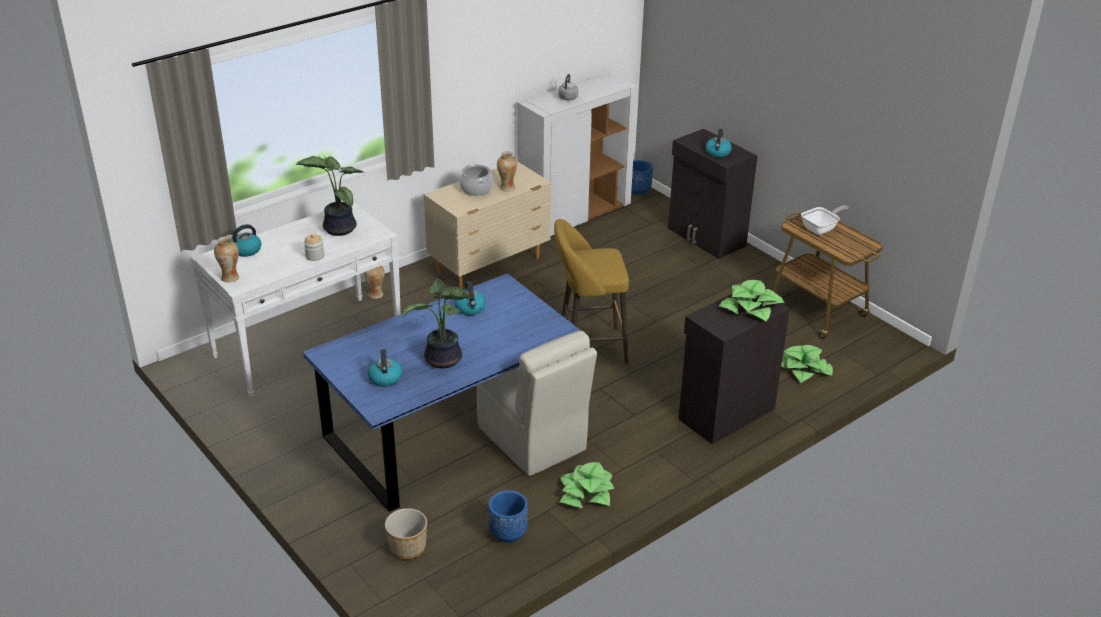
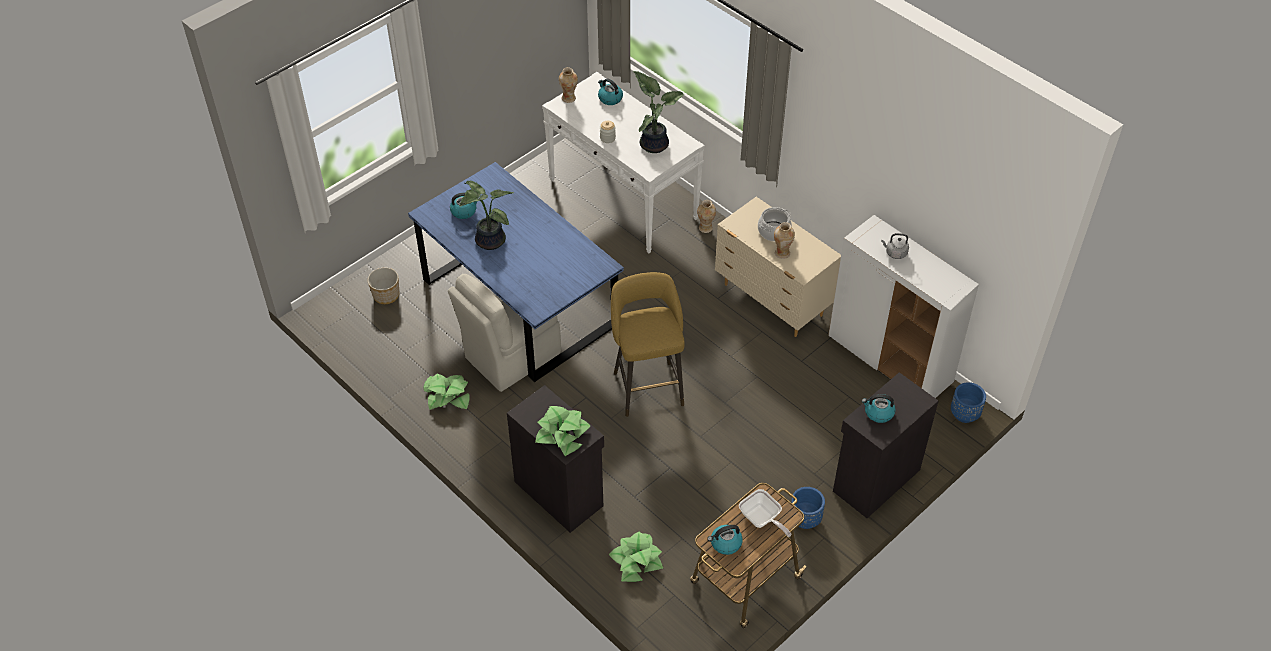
camera: 85 degrees right, 15 degrees up
(470, 309) = (563, 249): kettle -> kettle (725, 543)
(508, 533) = (401, 350): blue planter -> blue planter (805, 519)

